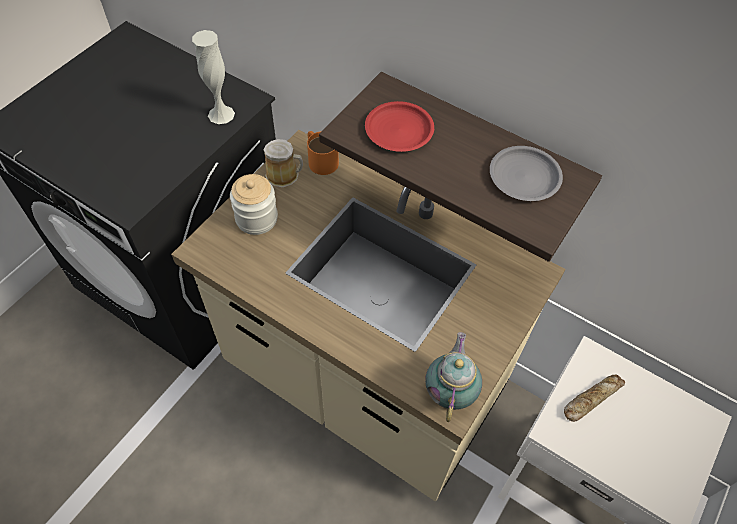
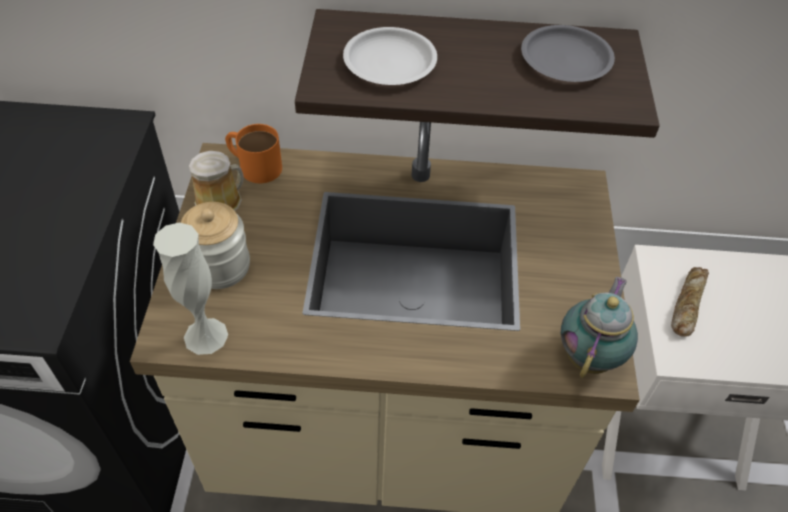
camera: 30 degrees left, 5 degrees down
(221, 114) = (95, 156): white vase -> white vase (206, 336)
(399, 131) = (390, 63): red plate -> white plate
(450, 392) = (590, 355): teapot -> teapot turned 45 degrees clockwise

